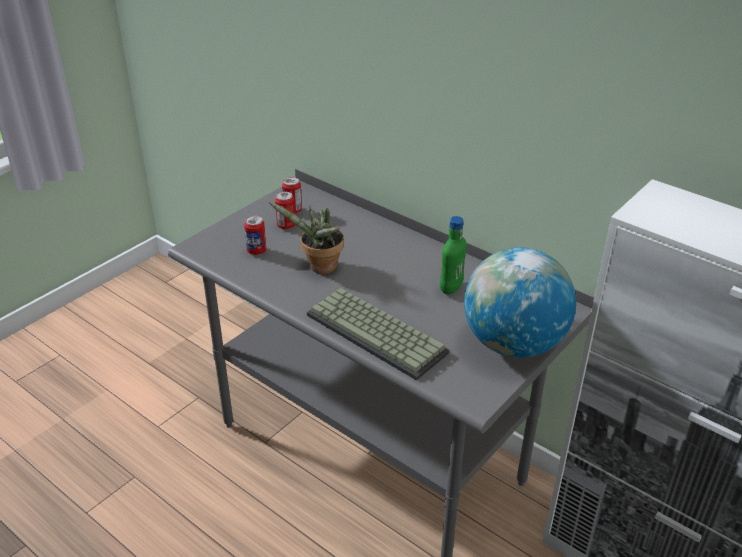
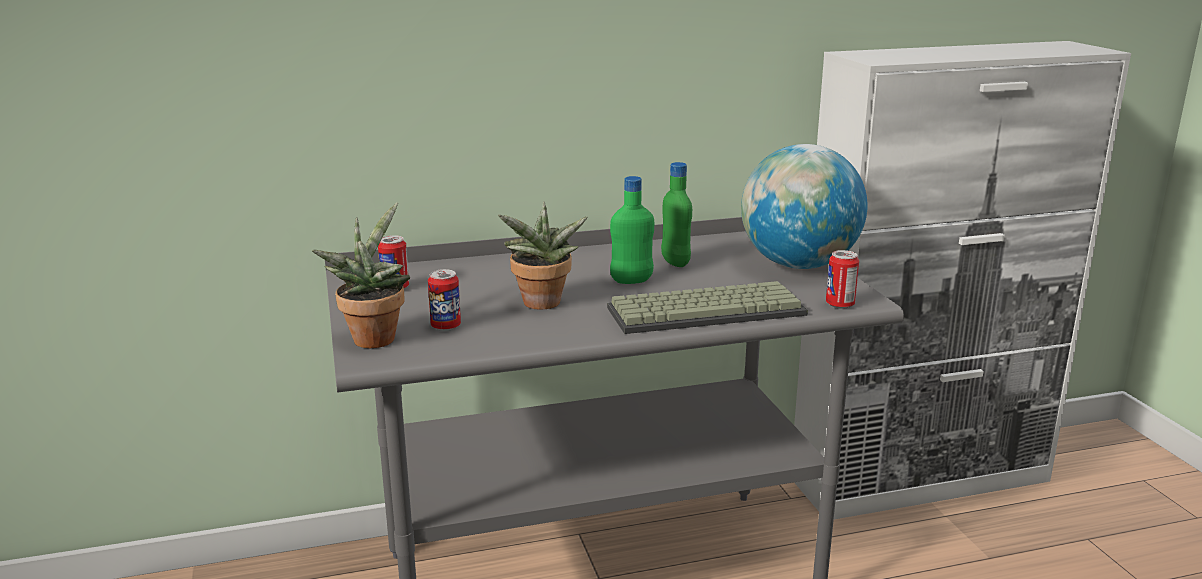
camera: 55 degrees left, 15 degrees down
(222, 236) = (373, 337): none -> potted plant
(286, 226) = (421, 299): can -> can (840, 304)
(396, 284) = (631, 281): none -> green bottle

